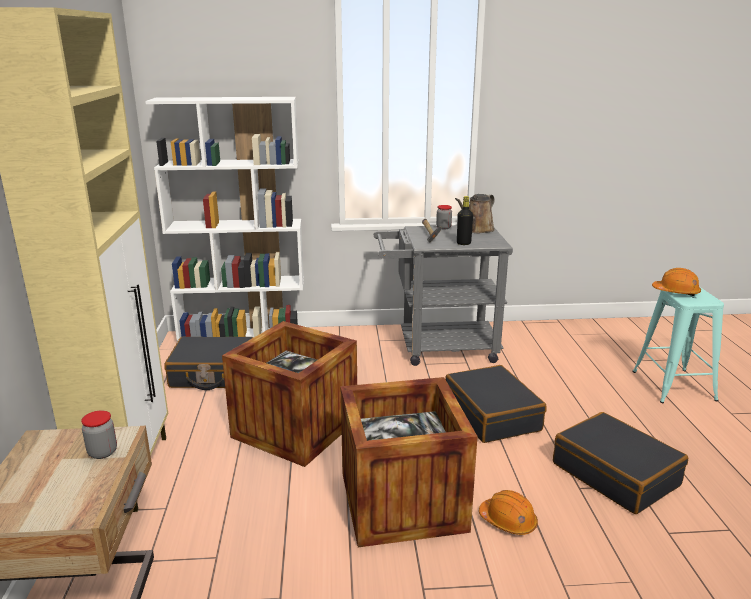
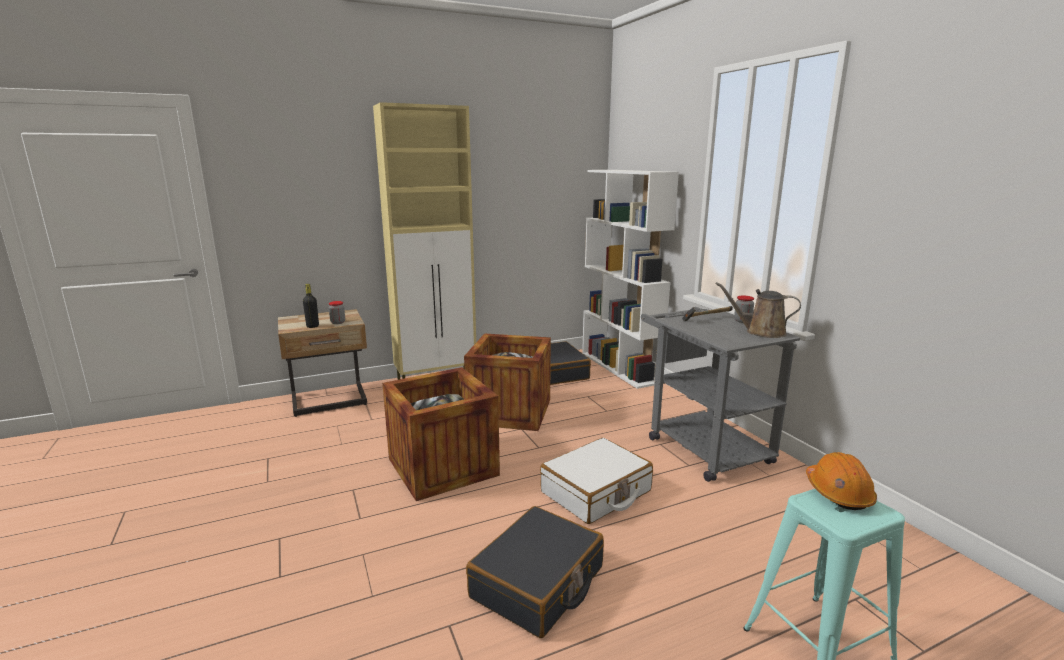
camera: 70 degrees right, 5 degrees down
(463, 243) = (702, 331): black bottle -> black bottle (312, 326)
(492, 415) = (596, 492): black suitcase -> white suitcase
(508, 521) = (435, 518): orange hard hat -> none

